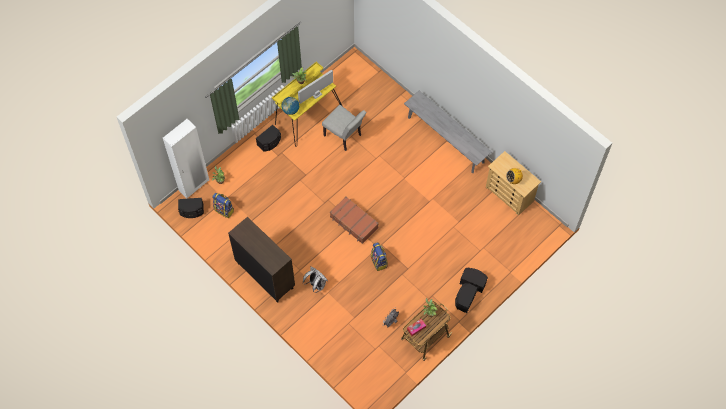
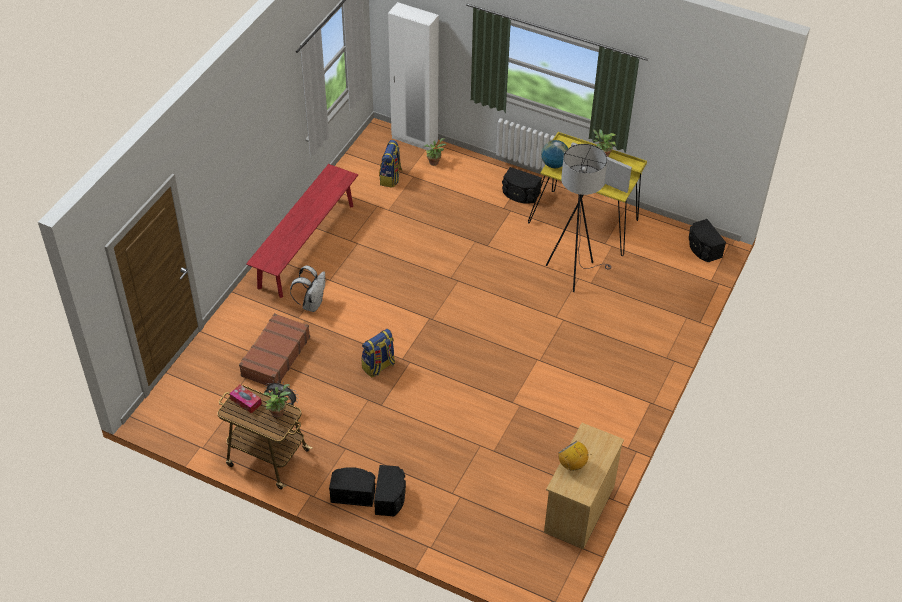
camera: 70 degrees right, 15 degrees down
(191, 211) = (375, 148): black speaker -> black speaker (703, 249)
(265, 275) = (306, 245): brown cabinet -> red bench
(344, 137) = (573, 271): grey chair -> grey floor lamp
(354, 222) = (432, 319): brown suitcase -> brown suitcase (275, 356)
(445, 140) = (636, 395): grey bench -> none

